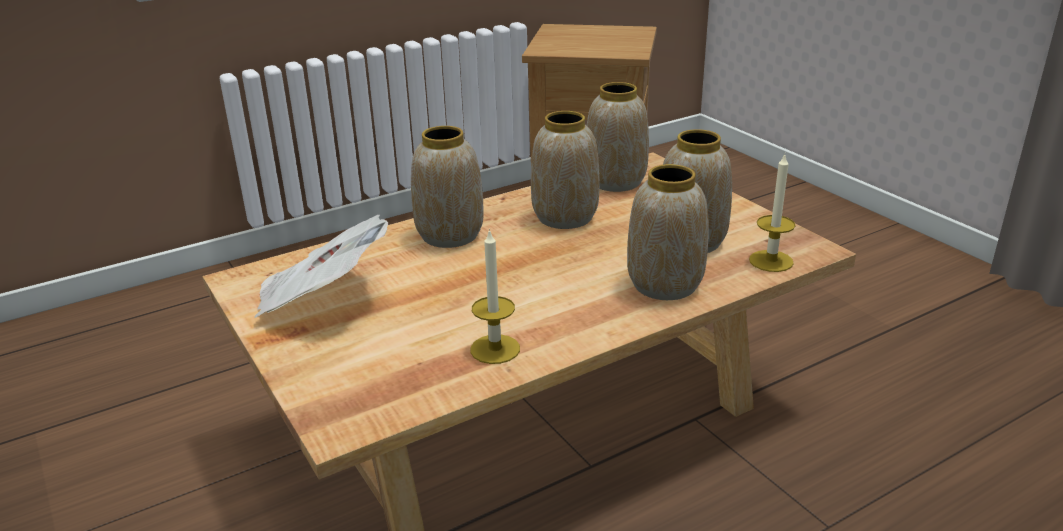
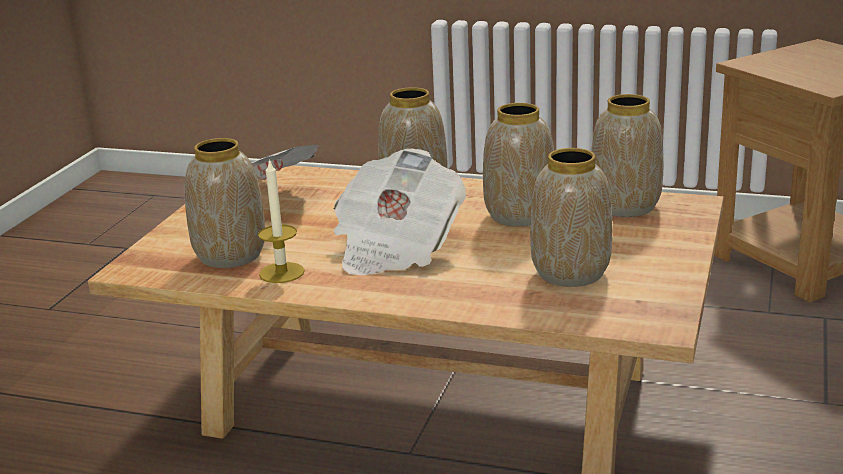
camera: 50 degrees right, 5 degrees down
(535, 282) = (395, 247): none -> newspaper
(665, 284) = (475, 290): vase -> vase (231, 255)
(771, 261) = (598, 315): candle -> none

